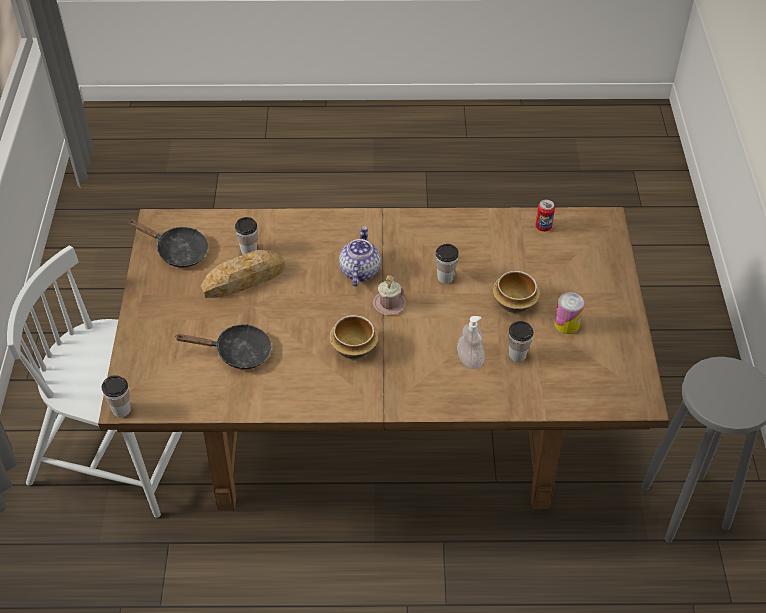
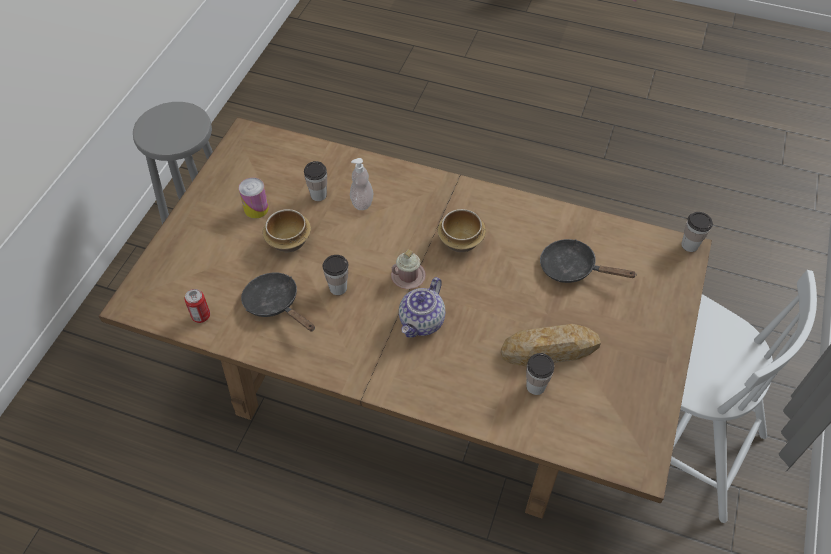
camera: 160 degrees left, 5 degrees up
(178, 251) = (619, 411): black frying pan -> black frying pan (275, 304)

